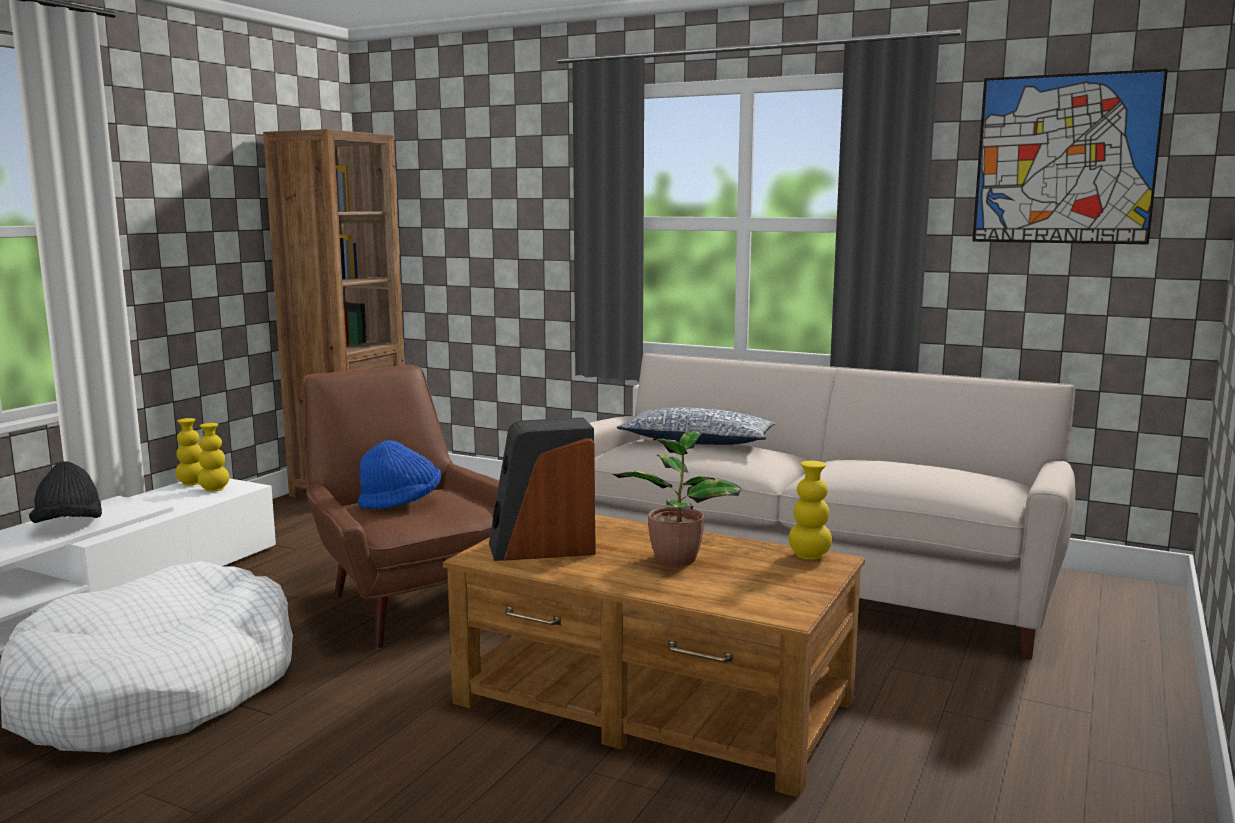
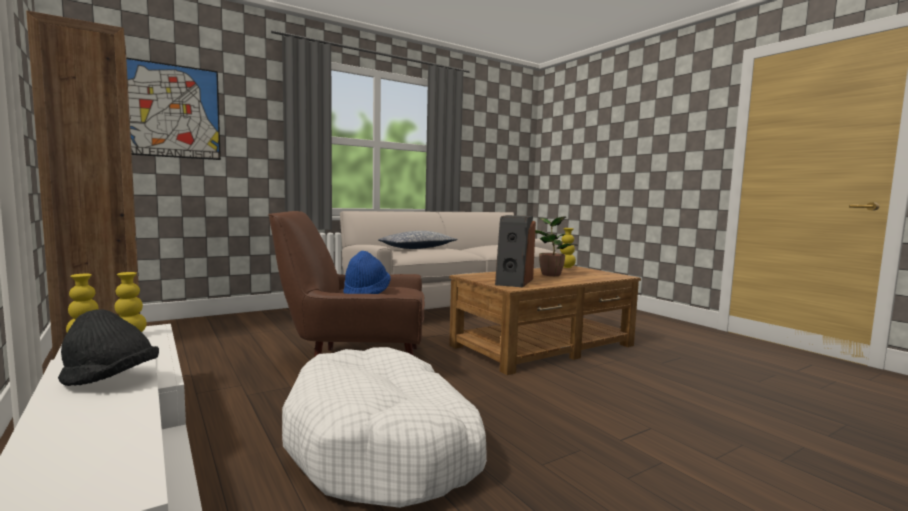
camera: 60 degrees left, 5 degrees down
(1065, 159) = (494, 129): picture -> picture (168, 111)

